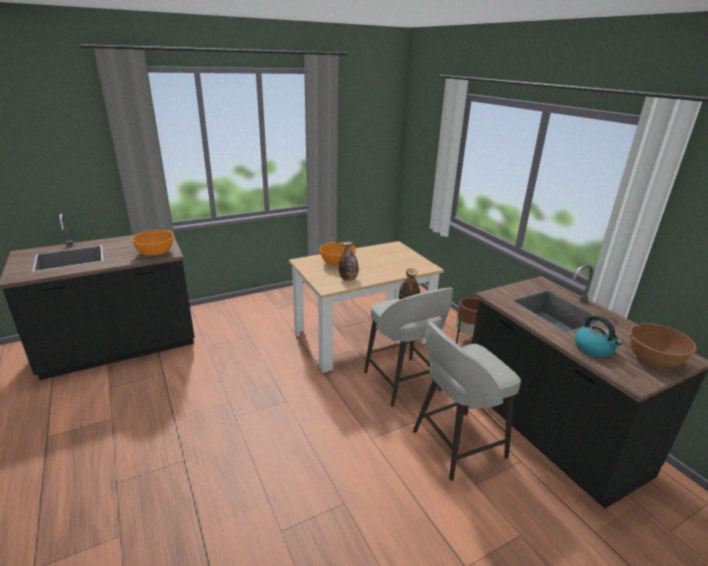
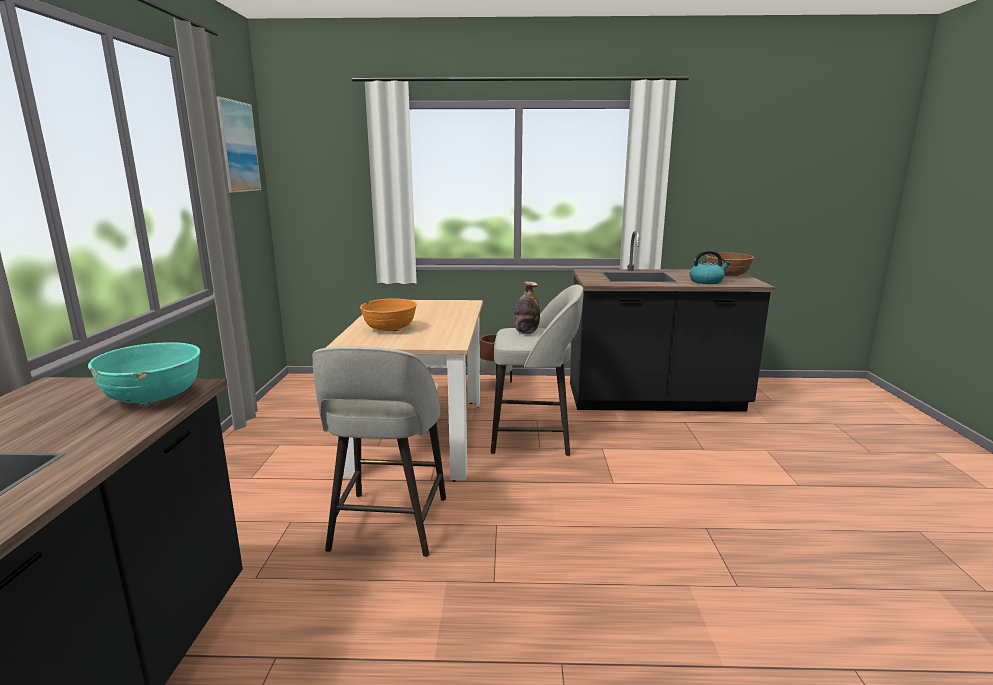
camera: 60 degrees left, 10 degrees down
(155, 253) = (154, 397): orange bowl -> turquoise bowl
(348, 279) = (443, 332): bottle -> none
(367, 120) = (236, 147): none -> picture
(456, 445) = (649, 441): grey stool -> grey stool (388, 526)

